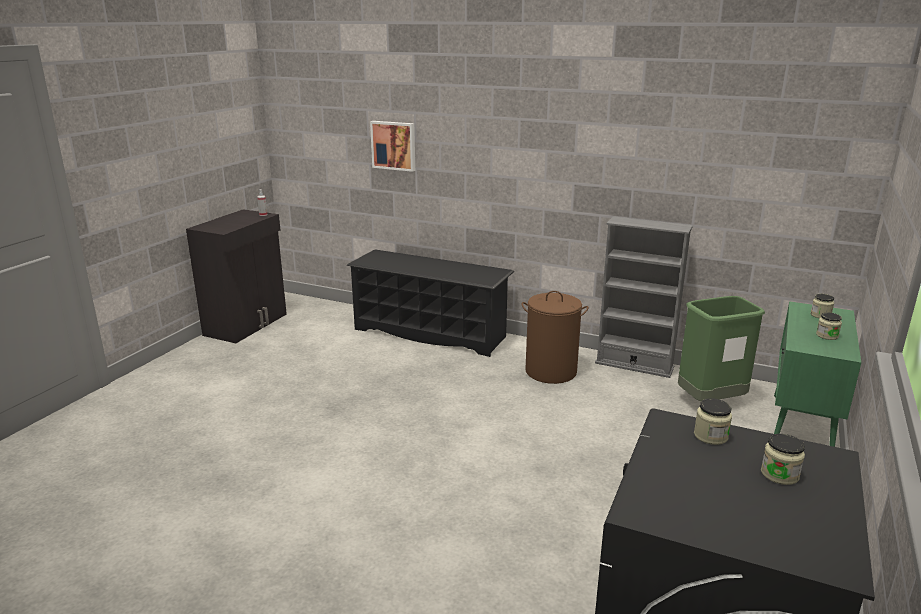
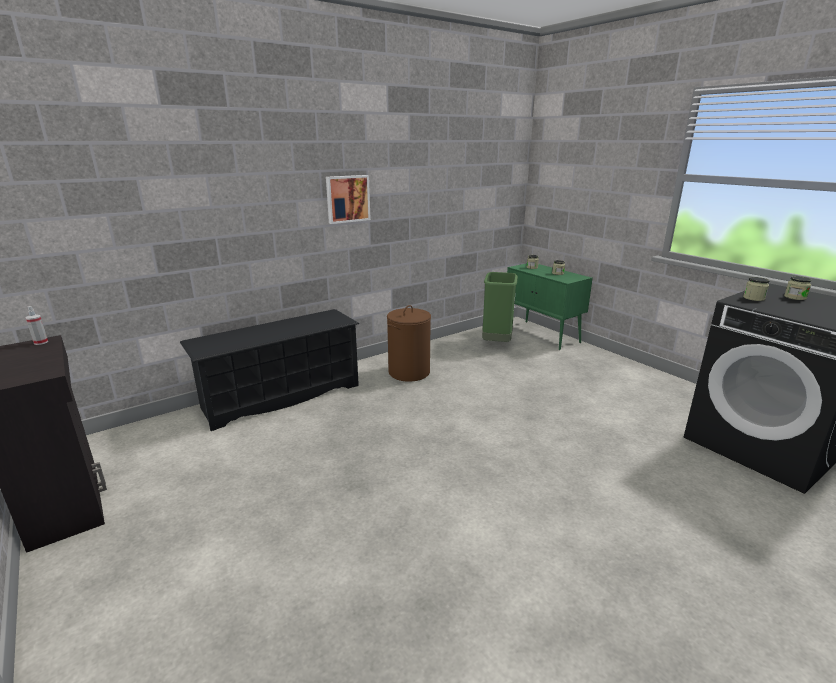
camera: 60 degrees left, 0 degrees up
(394, 145) = (186, 216): picture -> picture (347, 198)
(634, 365) = (432, 346): grey bookcase -> none

